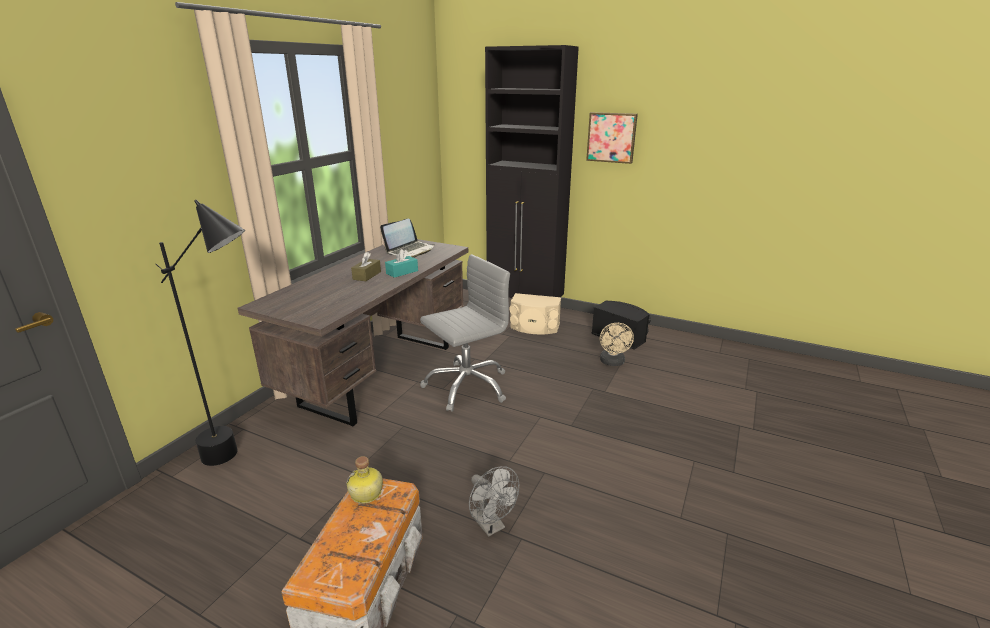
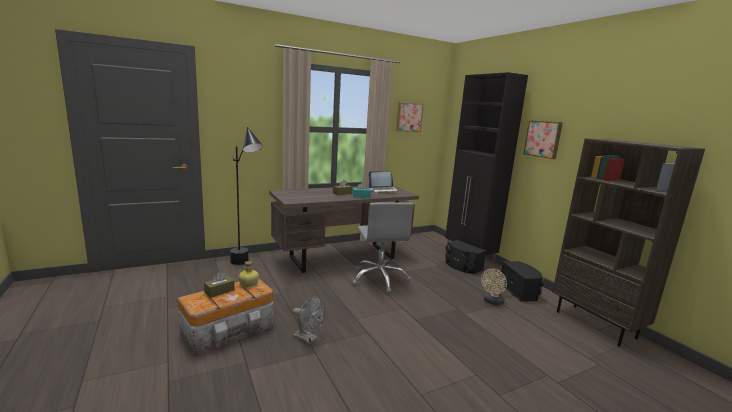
camera: 35 degrees right, 10 degrees down
(340, 533) = (219, 291): none -> brown tissue box
(397, 120) = (408, 117): none -> picture
(466, 386) = (379, 278): grey office chair -> grey office chair turned 75 degrees clockwise
(491, 525) = (308, 339): grey fan -> grey fan turned 60 degrees counterclockwise
(534, 327) = (462, 266): beige speaker -> black speaker
(712, 347) = (596, 324): none -> brown bookcase

